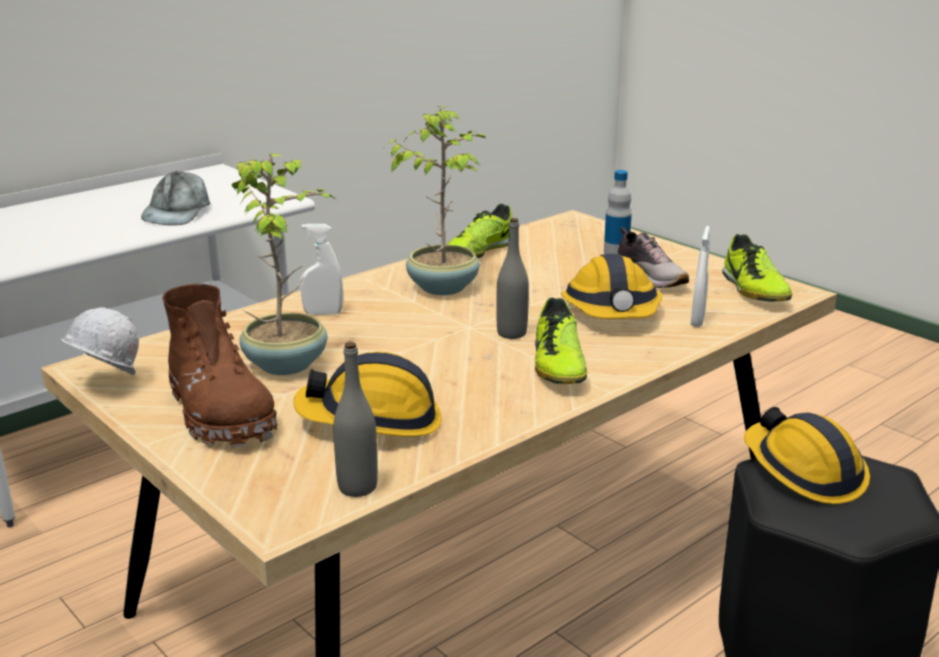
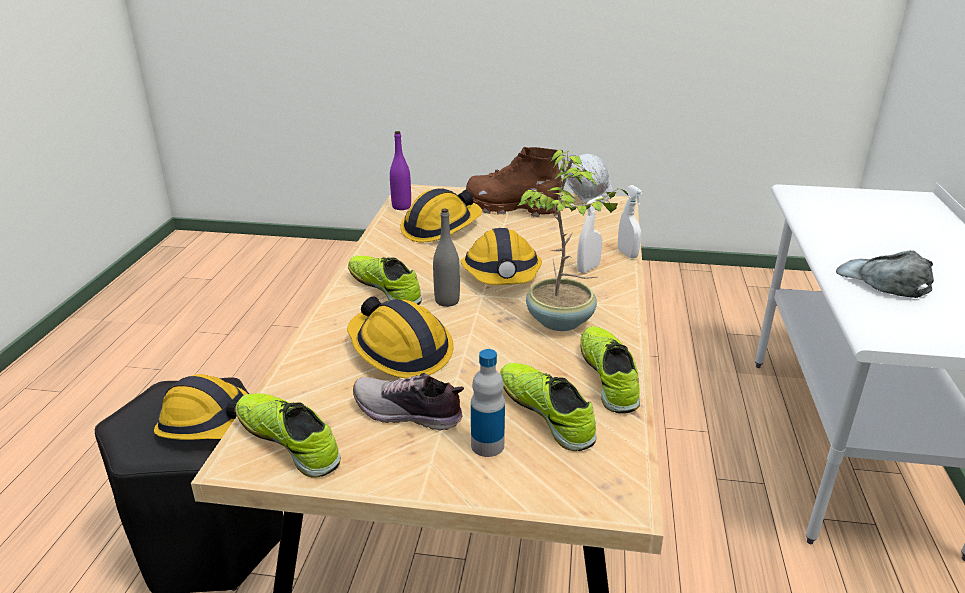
camera: 140 degrees right, 5 degrees up
(287, 363) = (536, 235): potted plant -> none
(357, 487) = (401, 207): grey bottle -> purple bottle
(415, 336) = (502, 275): none -> hard hat
(554, 252) = (546, 413): none -> shoe
(697, 321) = (319, 370): white spray bottle -> white spray bottle (627, 254)

